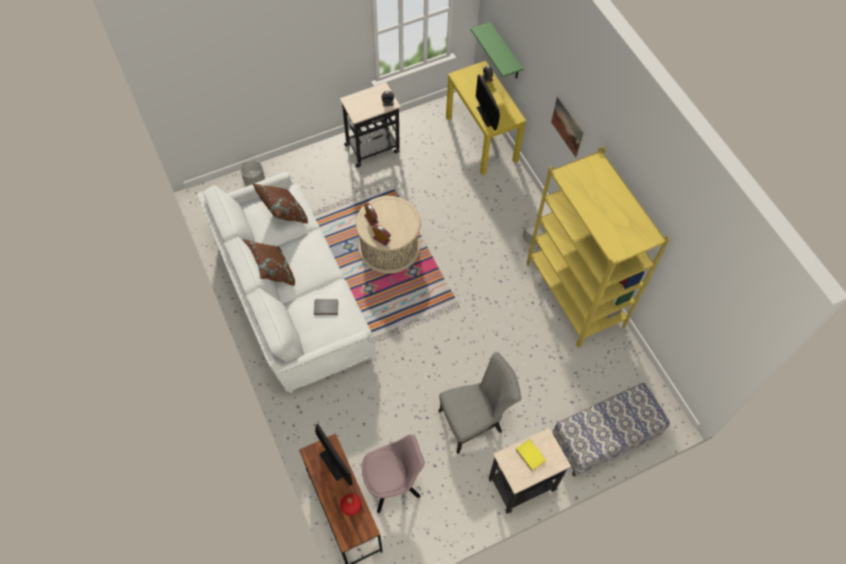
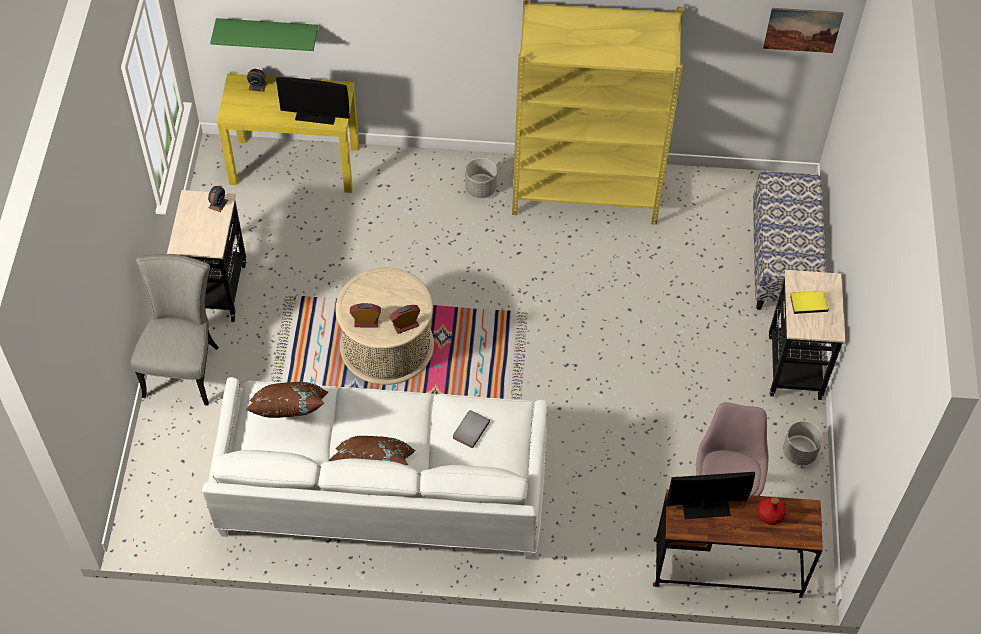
camera: 60 degrees left, 5 degrees down
(254, 180) = (160, 455): grey planter -> grey planter (799, 452)
(474, 421) = (689, 374): grey chair -> grey chair (184, 367)
(567, 126) = (441, 27): picture -> picture (802, 30)

